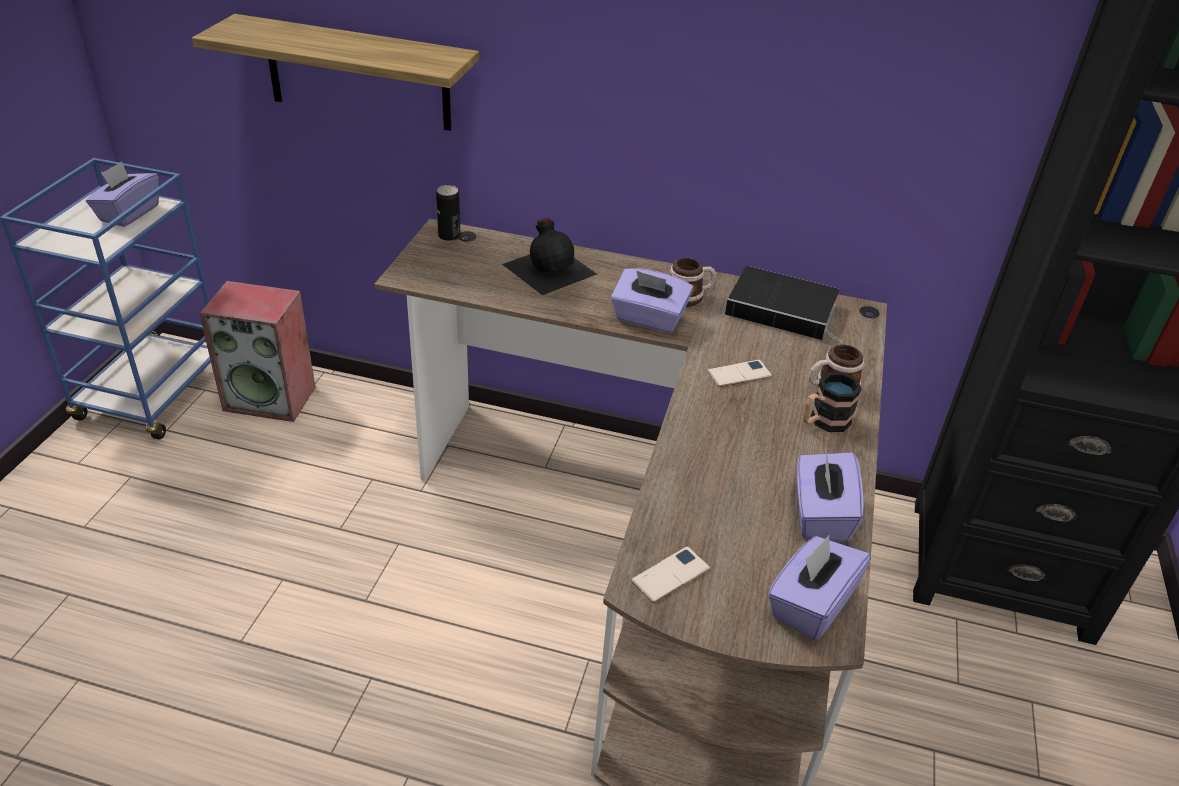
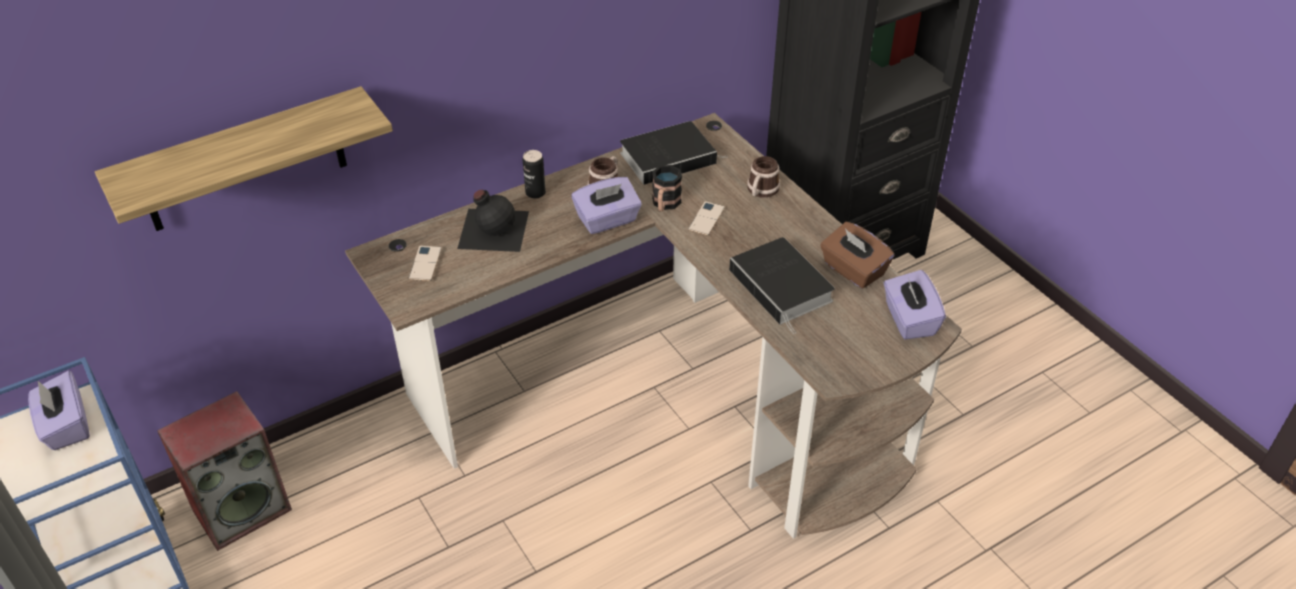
camera: 45 degrees left, 5 degrees up
(449, 236) = (386, 254): can -> can (535, 193)
(670, 574) = (836, 359): phone -> phone (425, 263)
(721, 476) = (783, 287): none -> book
(820, 515) = (853, 270): purple tissue box -> brown tissue box
(823, 422) = (785, 215): mug -> mug (665, 204)

